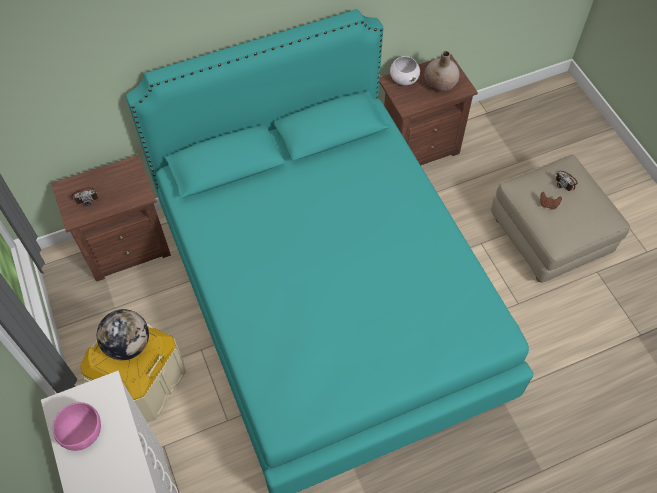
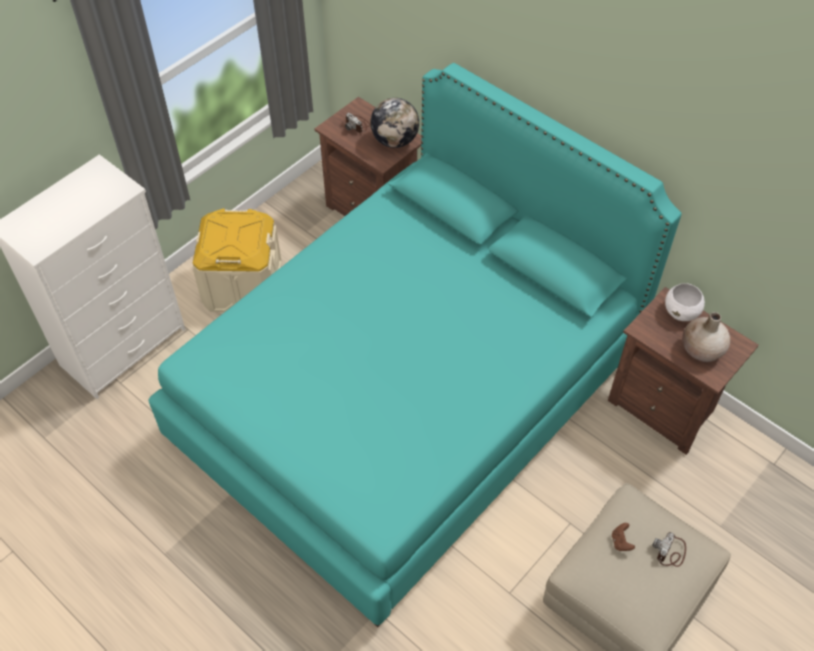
camera: 65 degrees right, 5 degrees down
(83, 434) = (78, 192): pink bowl -> none
(128, 345) = (238, 233): globe -> globe (395, 141)

